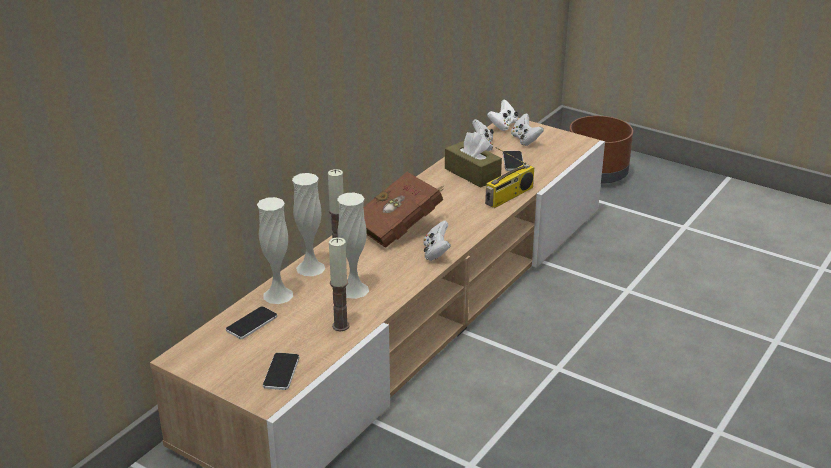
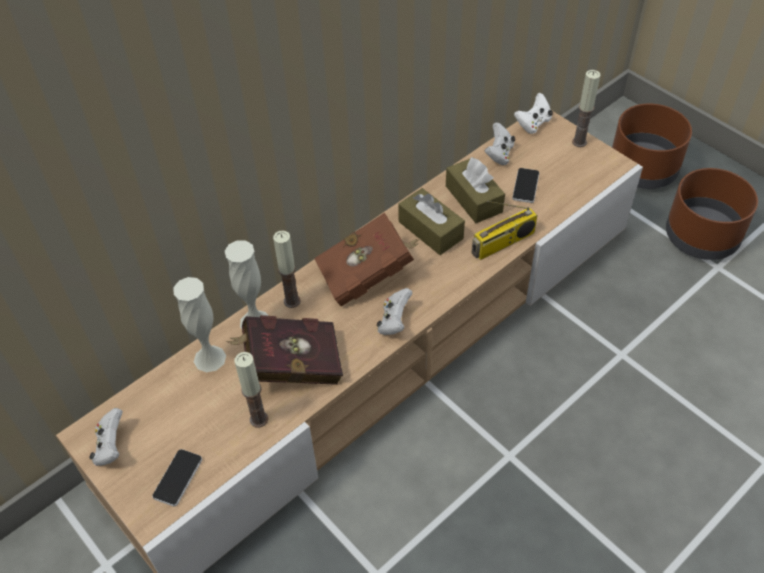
camera: 15 degrees right, 20 degrees up
(251, 323) = (170, 397): phone -> none
(354, 290) = (289, 365): white vase -> red book
(443, 195) = (430, 230): none -> brown tissue box
(525, 140) = (550, 152): white game controller -> white game controller (111, 447)
(546, 132) = (579, 142): none -> candle
(663, 209) = (701, 236): none -> brown planter

